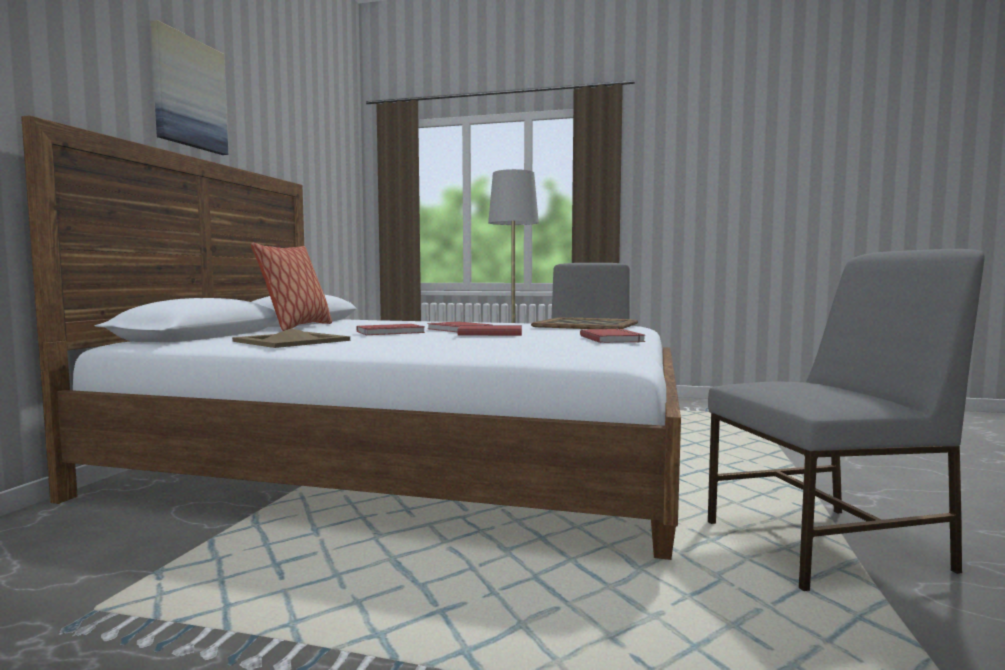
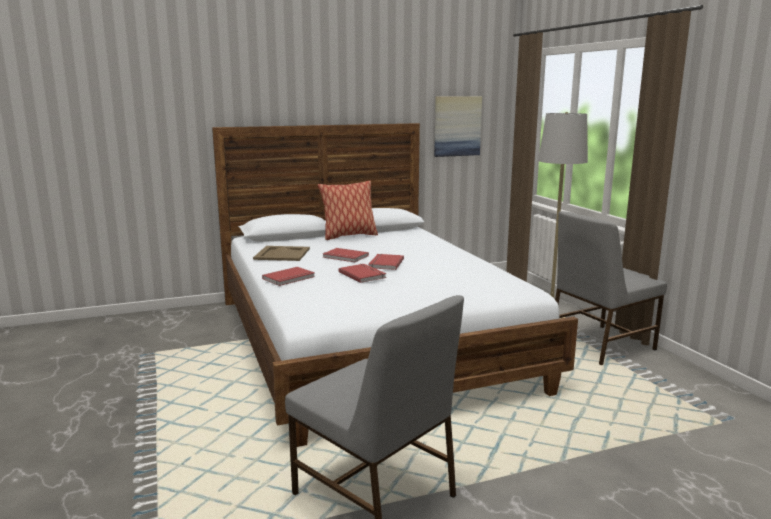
camera: 55 degrees right, 10 degrees up
(189, 93) = (321, 83): picture -> picture (457, 126)
(587, 325) = (487, 280): tray -> none
(613, 339) = (394, 302): red book -> red book (289, 278)

